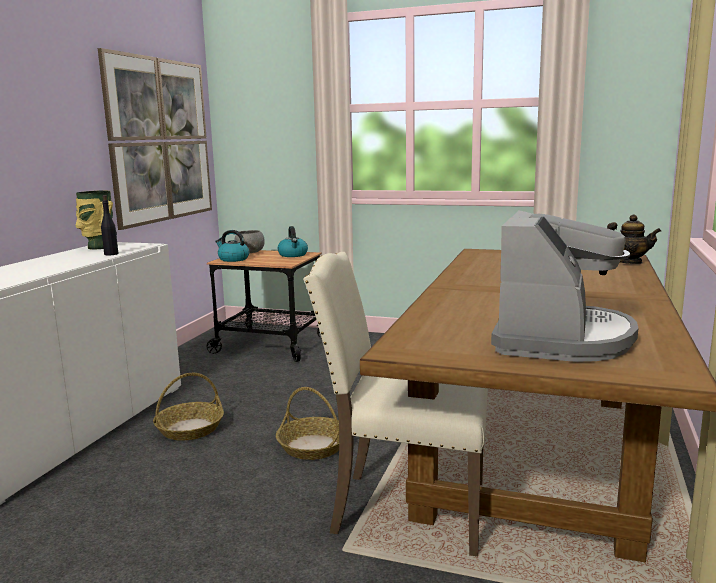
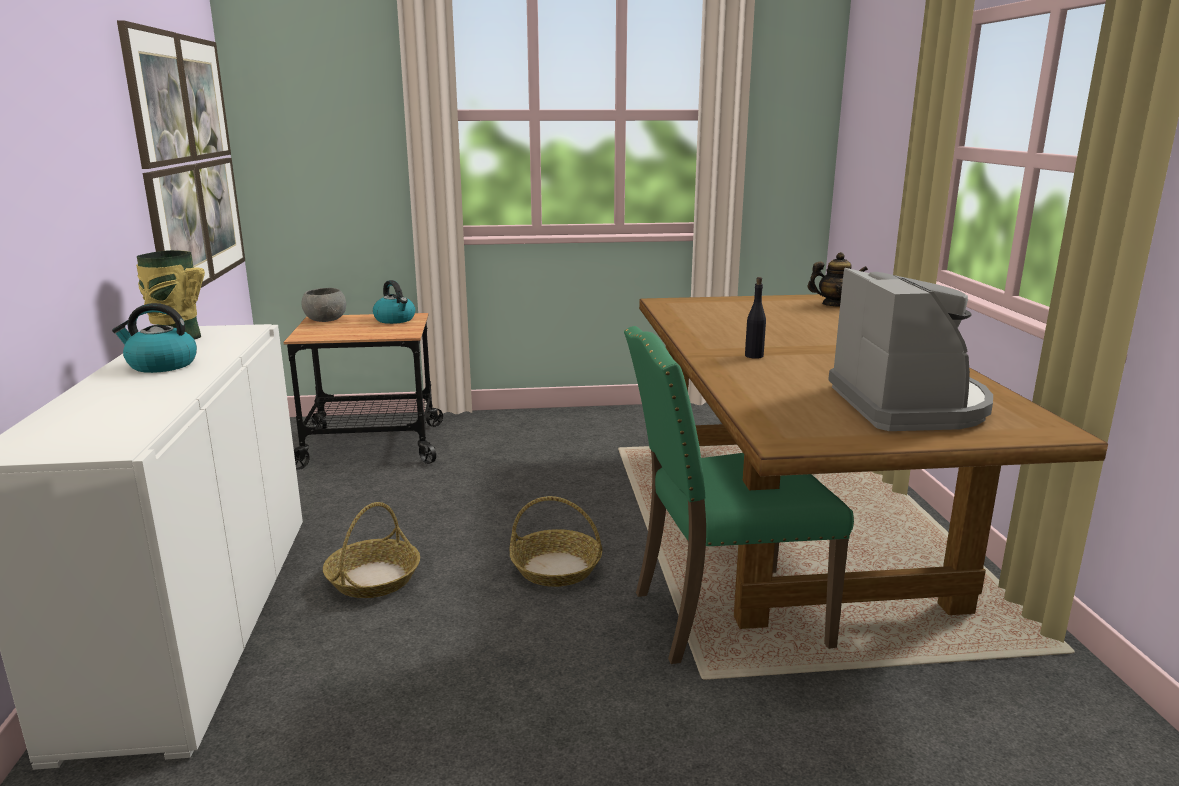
camera: 25 degrees left, 5 degrees up
(111, 254) = (224, 349): black bottle -> black bottle (754, 356)
(233, 259) = (317, 333): kettle -> kettle (161, 365)
(405, 509) = (723, 616): beige chair -> green chair

